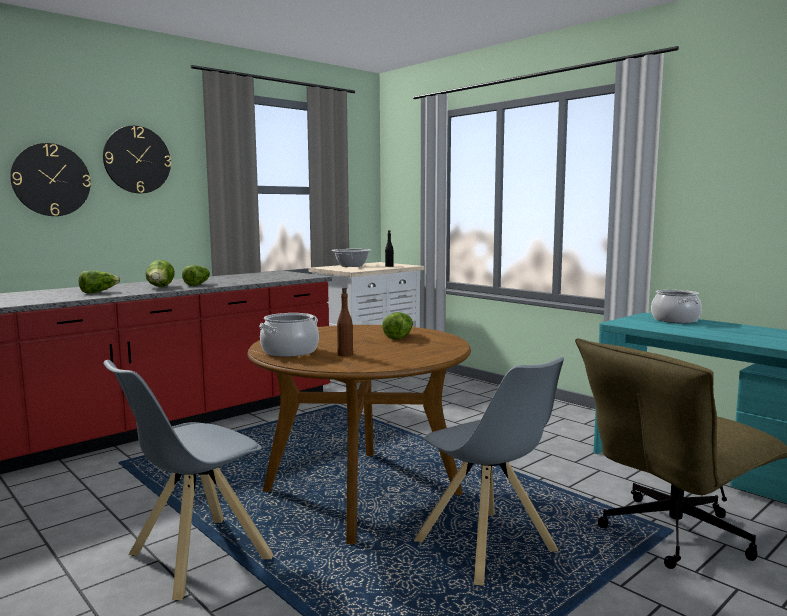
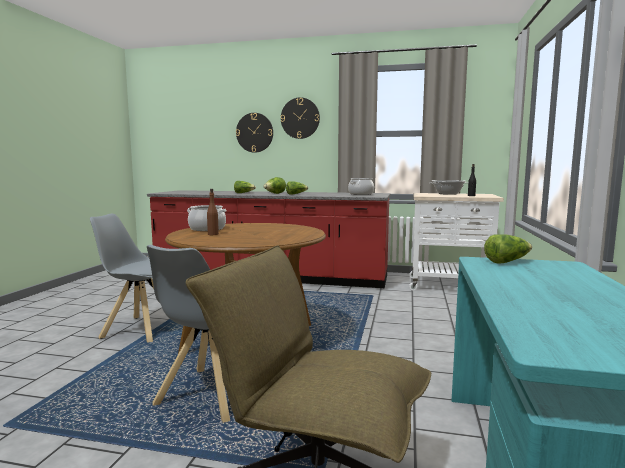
camera: 55 degrees right, 0 degrees up
(398, 336) = (282, 234): lettuce -> lettuce (507, 261)
(675, 320) = (566, 272): cooking pot -> cooking pot (361, 194)

